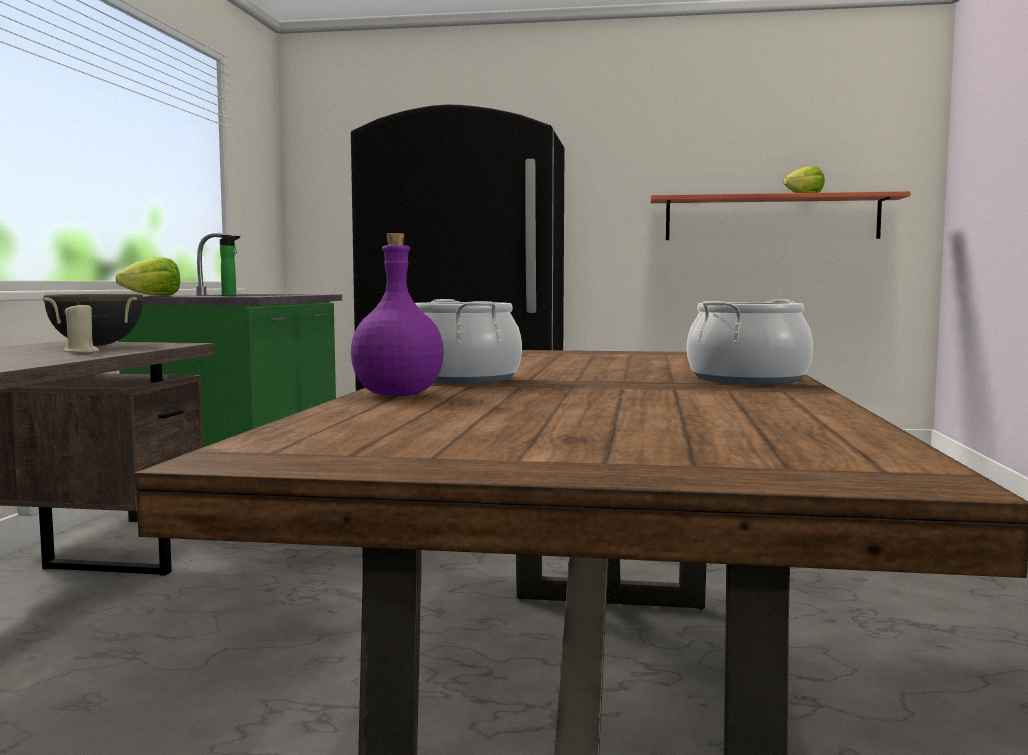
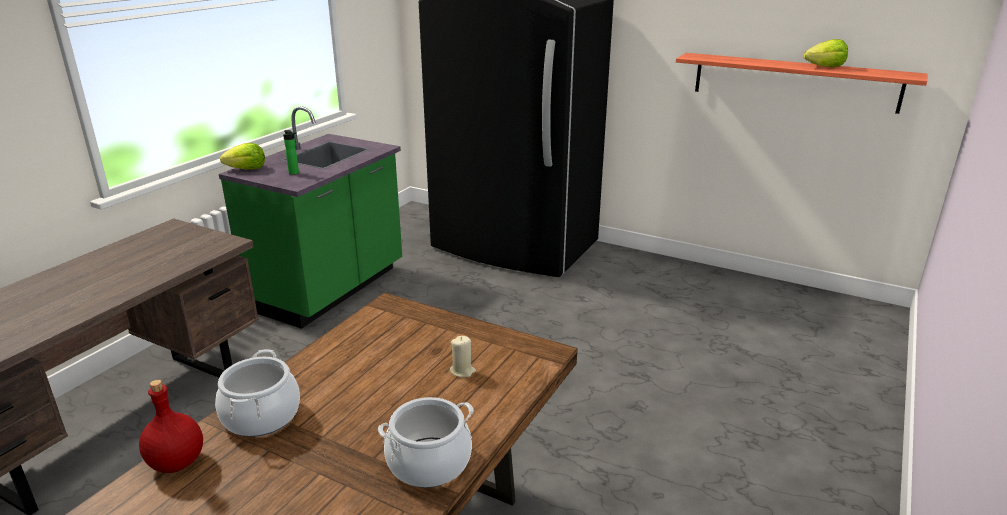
camera: 20 degrees right, 20 degrees up
(81, 352) = (148, 268): beige candle -> beige candle (462, 371)
(96, 345) = (176, 243): black cooking pot -> none
(396, 394) = (176, 462): purple bottle -> red bottle

